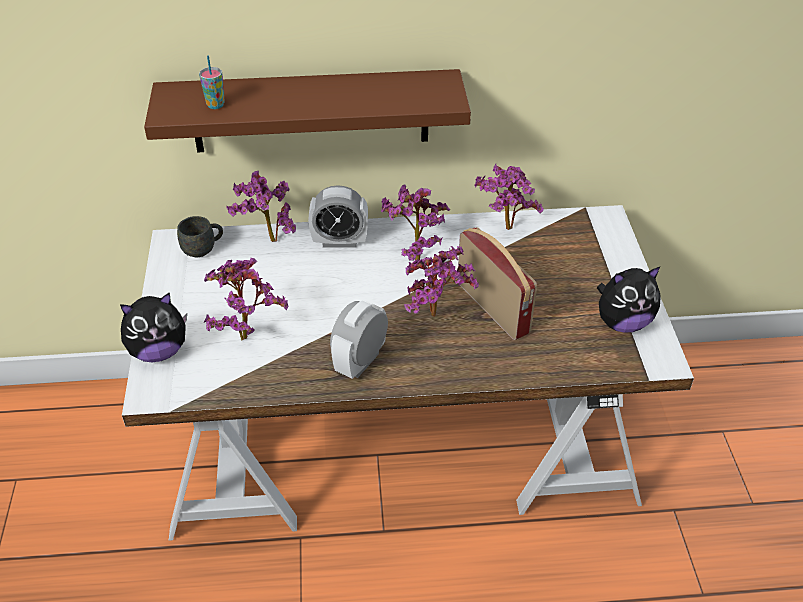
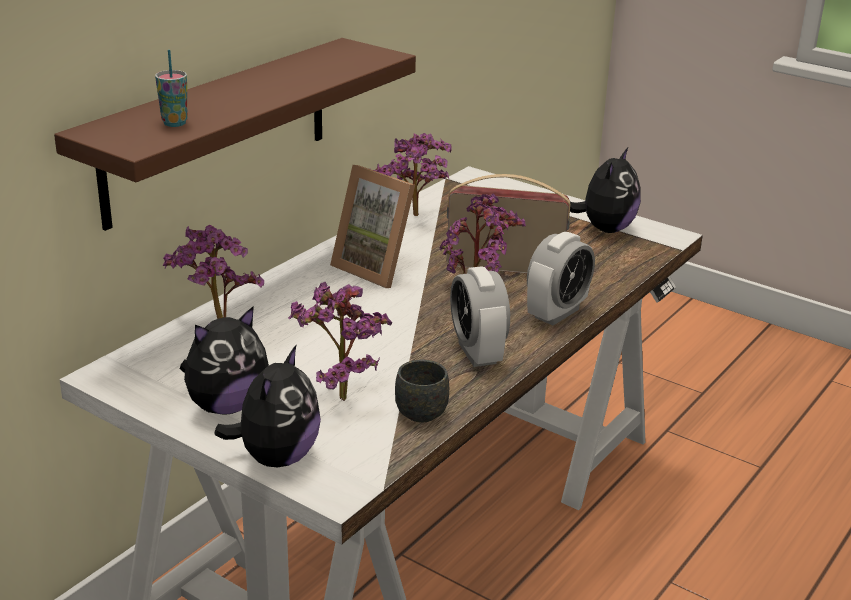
camera: 50 degrees left, 15 degrees down
(188, 301) = (226, 406): none -> plush toy
(203, 249) = (157, 362): grey mug -> grey mug (423, 409)
(340, 241) = (289, 289): alarm clock -> alarm clock (556, 313)
(413, 257) = (377, 268): potted plant -> picture frame

